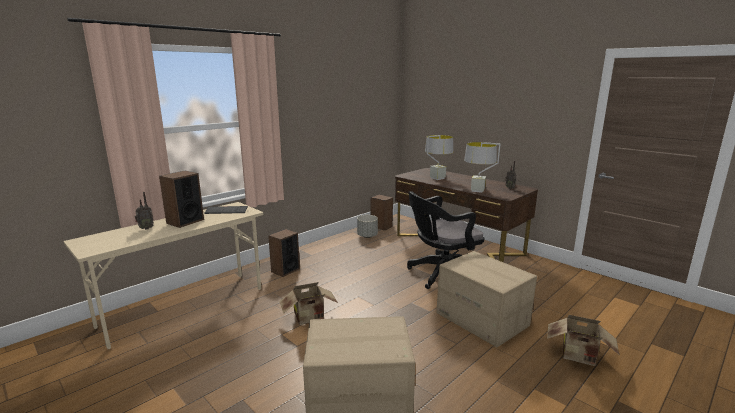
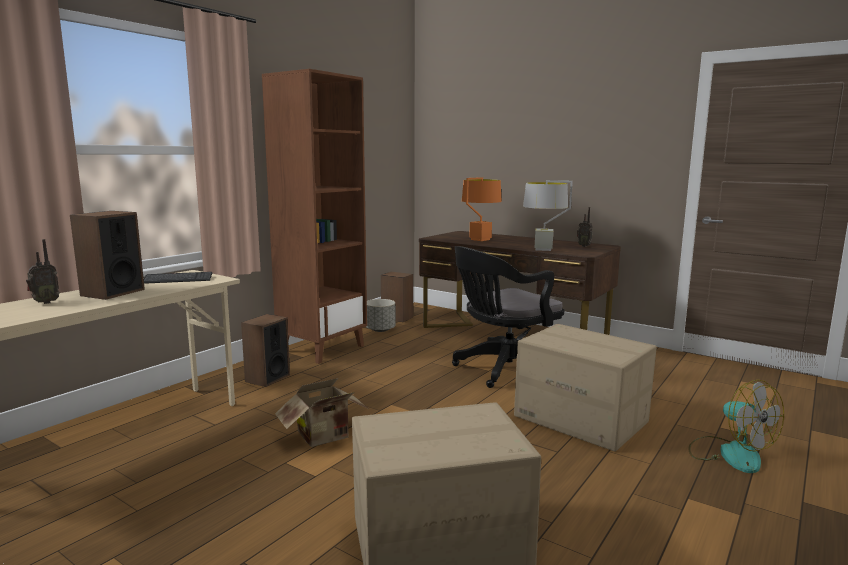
camera: 10 degrees left, 5 degrees down
(325, 249) = (322, 349): none -> brown bookcase
(437, 178) = (480, 239): grey table lamp -> orange table lamp
(579, 357) = (730, 453): cardboard box -> fan

